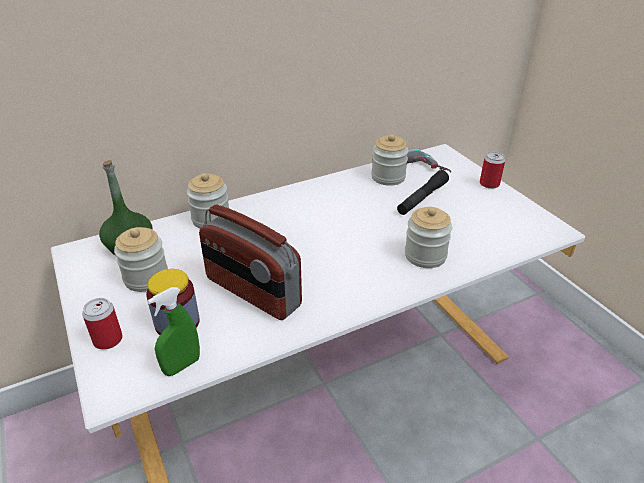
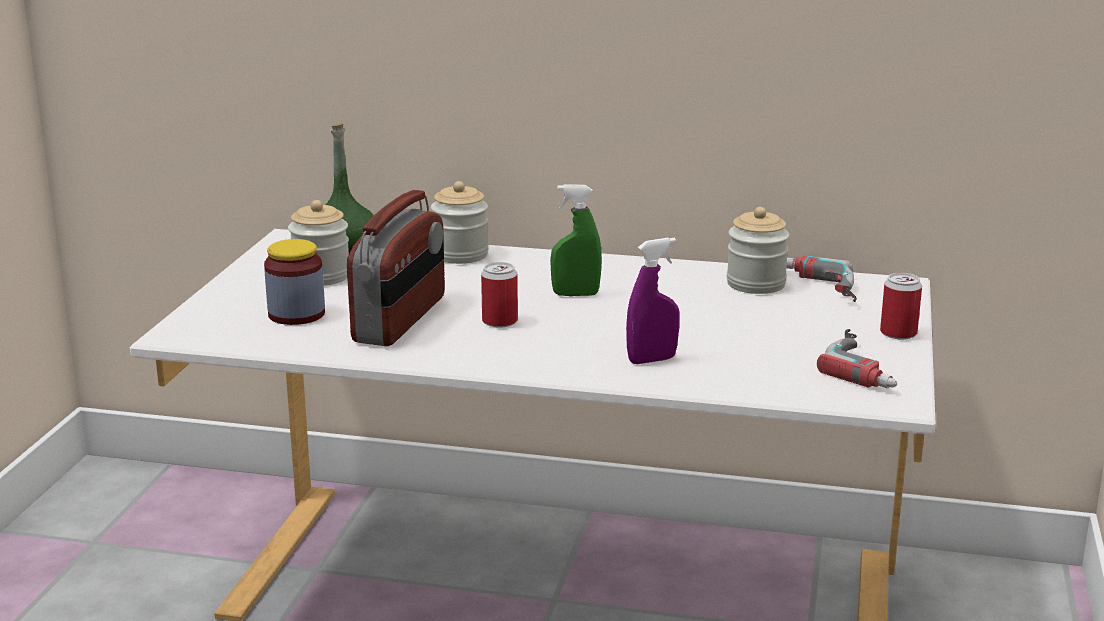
camera: 40 degrees right, 15 degrees down
(108, 340) = (223, 303): can -> can (499, 321)
(182, 366) = (254, 341): green spray bottle -> green spray bottle (575, 294)
(252, 292) = (401, 320): radio -> radio turned 150 degrees counterclockwise
(422, 198) = (760, 316): black flashlight -> none
(425, 255) = (652, 360): jar -> purple spray bottle
(512, 212) = (868, 366): none -> power drill

